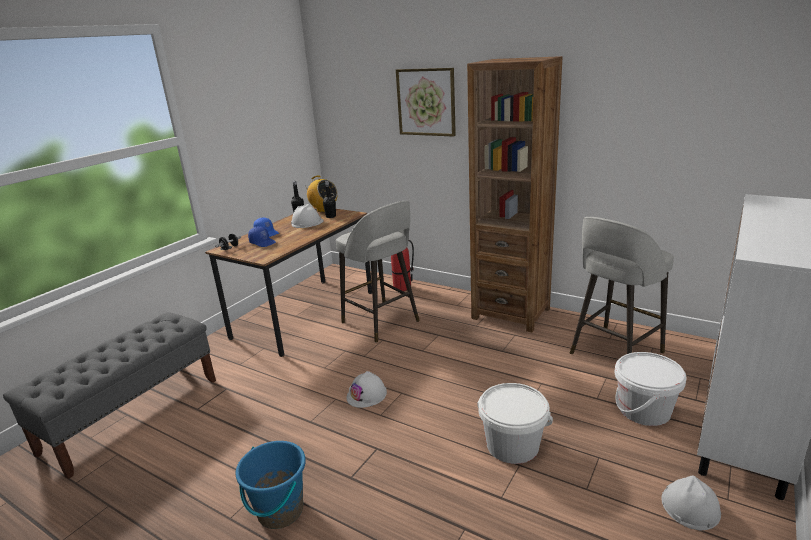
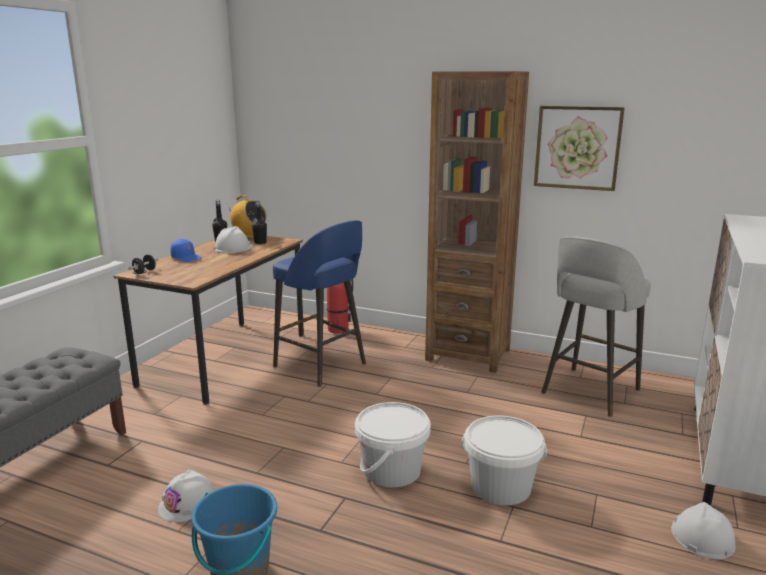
camera: 10 degrees left, 5 degrees down
(263, 242) = (185, 267): blue cap -> none
(367, 395) = (320, 442): white hard hat -> white hard hat (188, 503)
(381, 323) = (322, 366): grey stool -> blue stool
(426, 102) = (374, 117): picture -> picture (577, 147)
(644, 410) = (632, 446): white bucket -> white bucket (392, 470)

